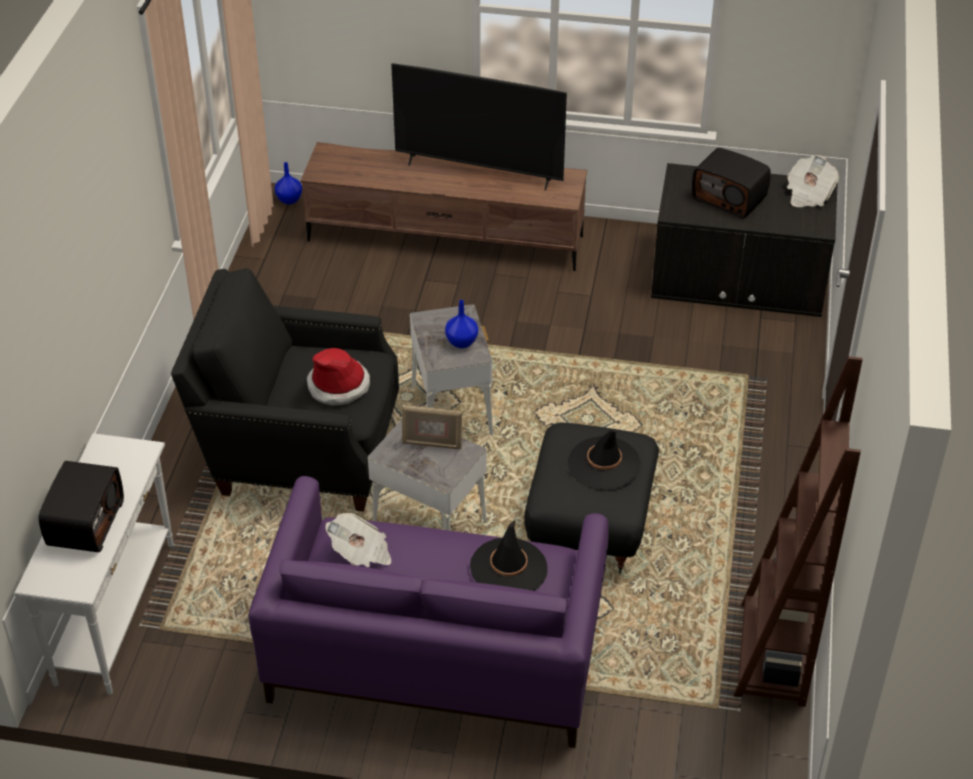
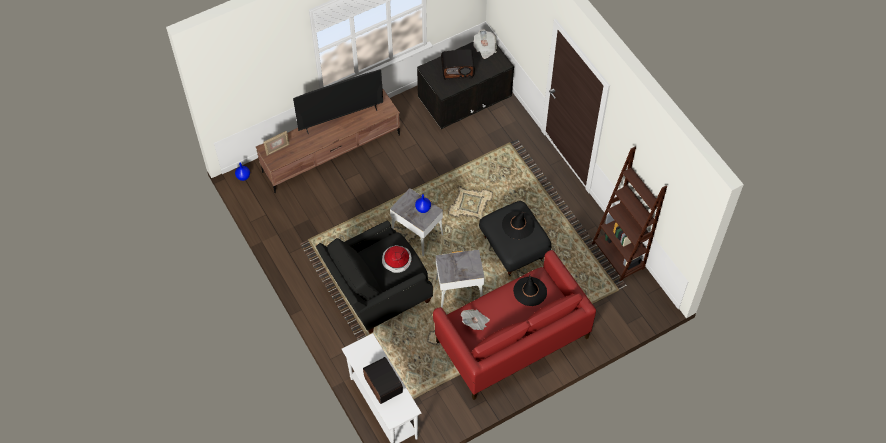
camera: 40 degrees left, 15 degrees up
(432, 444) = (458, 261): picture frame -> picture frame (277, 149)
(436, 654) = (511, 338): purple sofa -> red sofa

